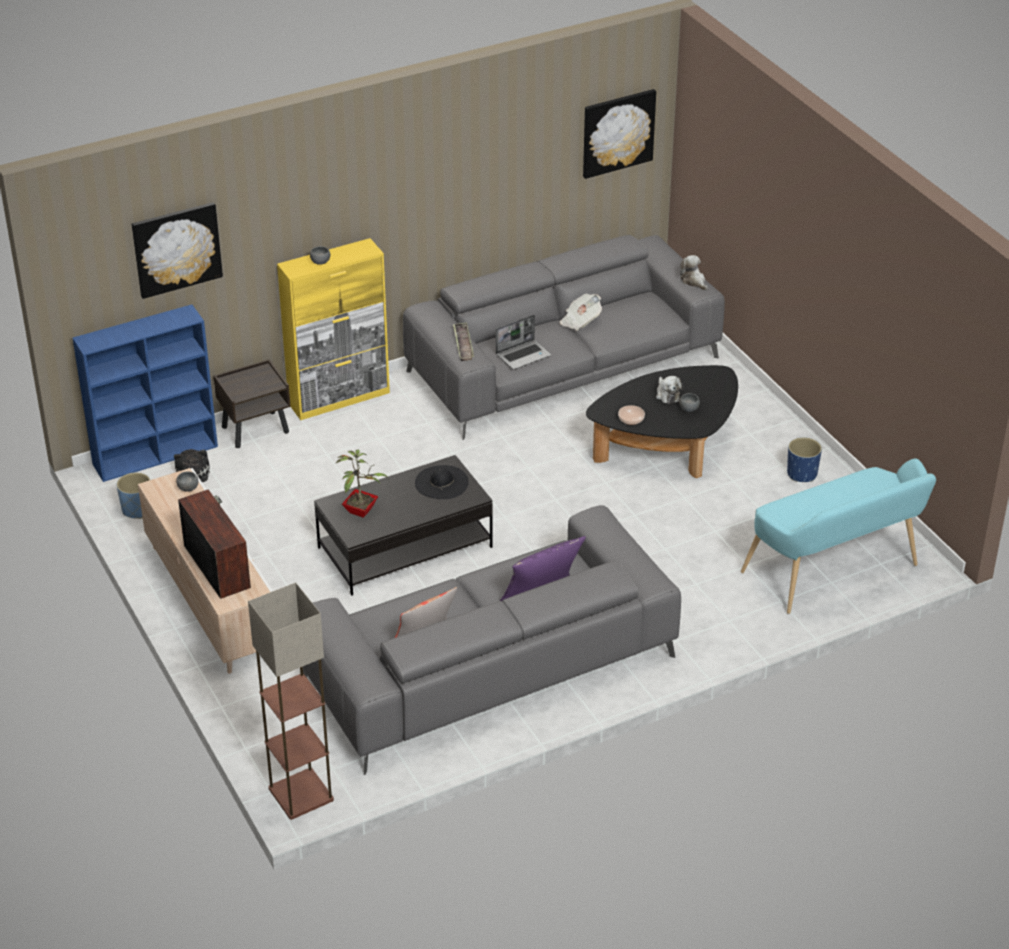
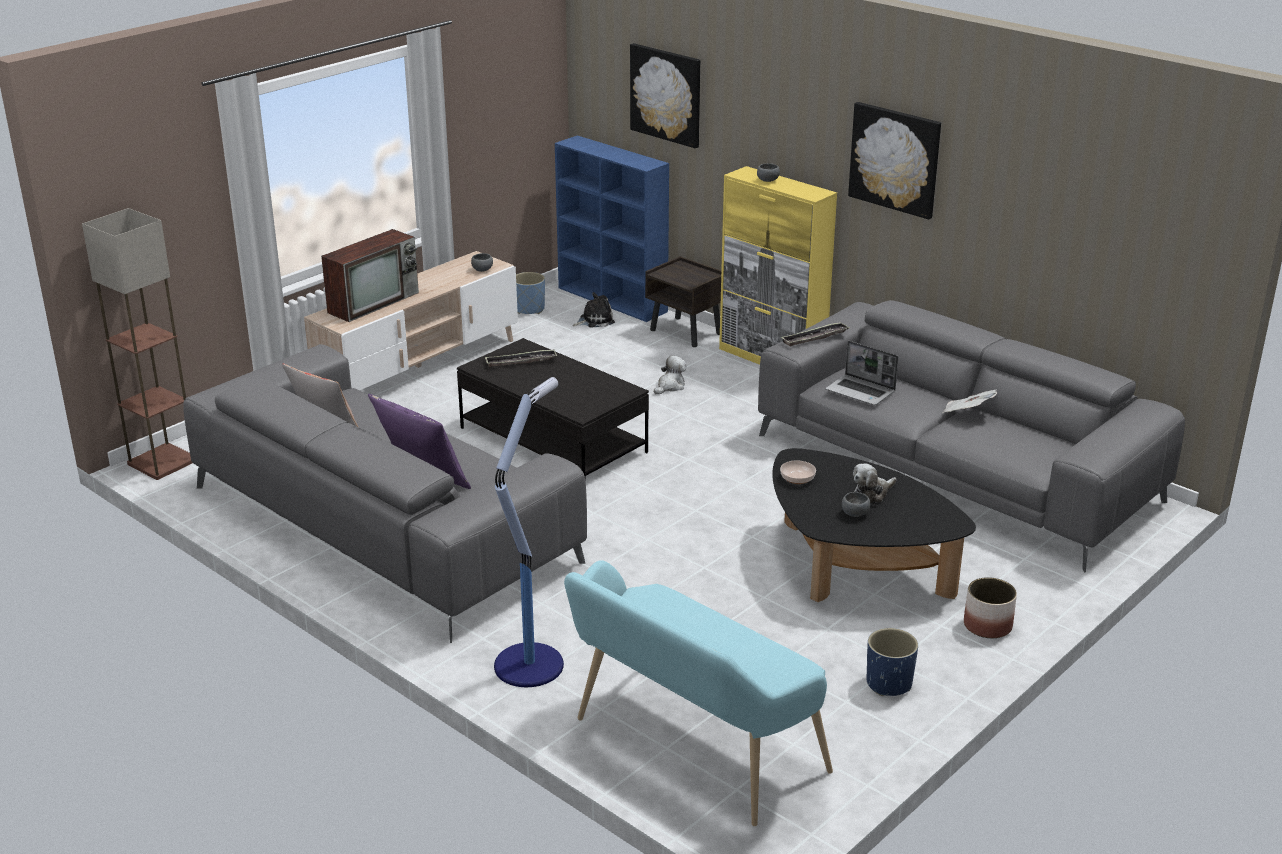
camera: 70 degrees right, 10 degrees down
(361, 510) = (521, 362): potted plant -> tray
(441, 482) = (594, 392): black hat -> none
(617, 132) = (1154, 227): picture -> picture (895, 159)
(694, 281) = (1101, 449): plush toy -> plush toy (670, 386)
(716, 623) = (530, 663): none -> floor lamp
(759, 416) = (987, 626): none -> planter

